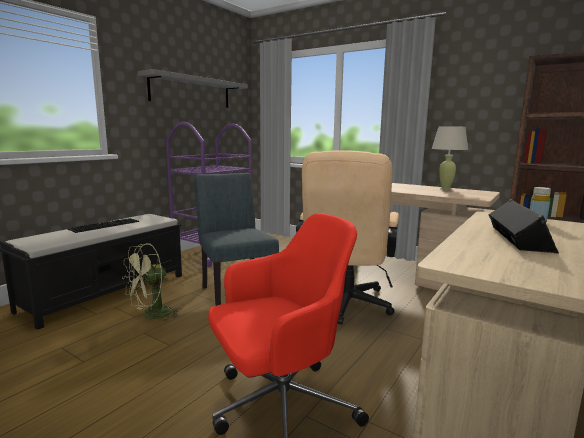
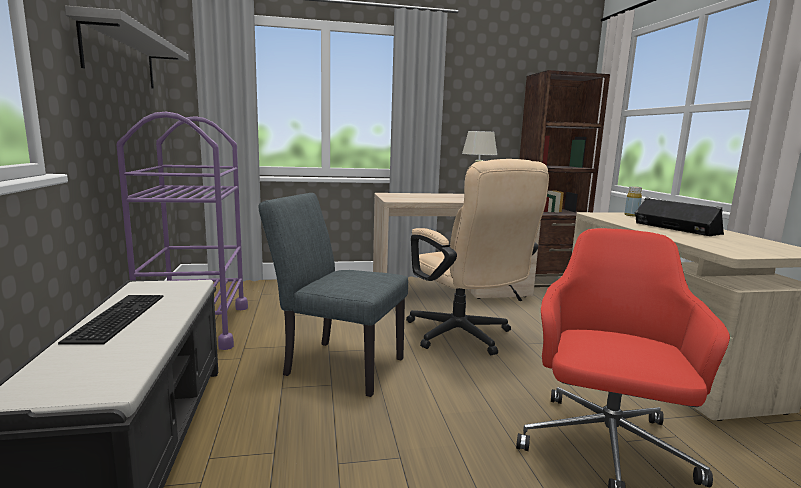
camera: 45 degrees left, 0 degrees up
(151, 315) = (297, 439): green fan -> none

